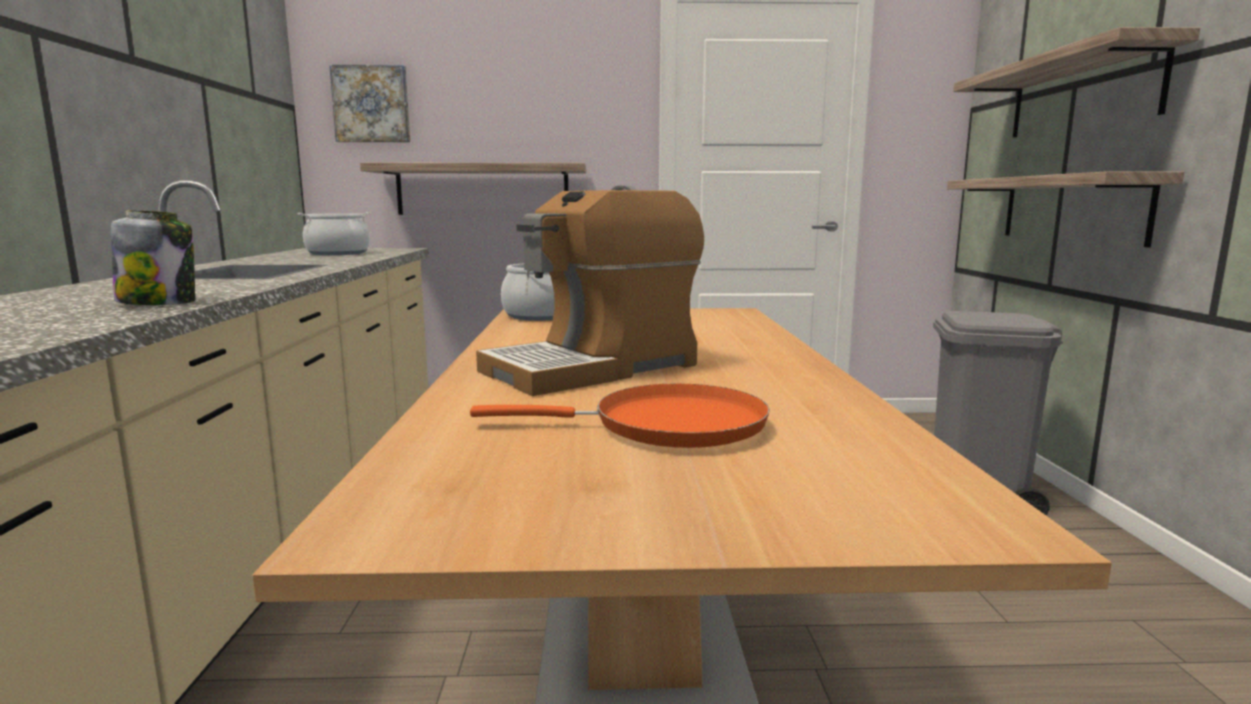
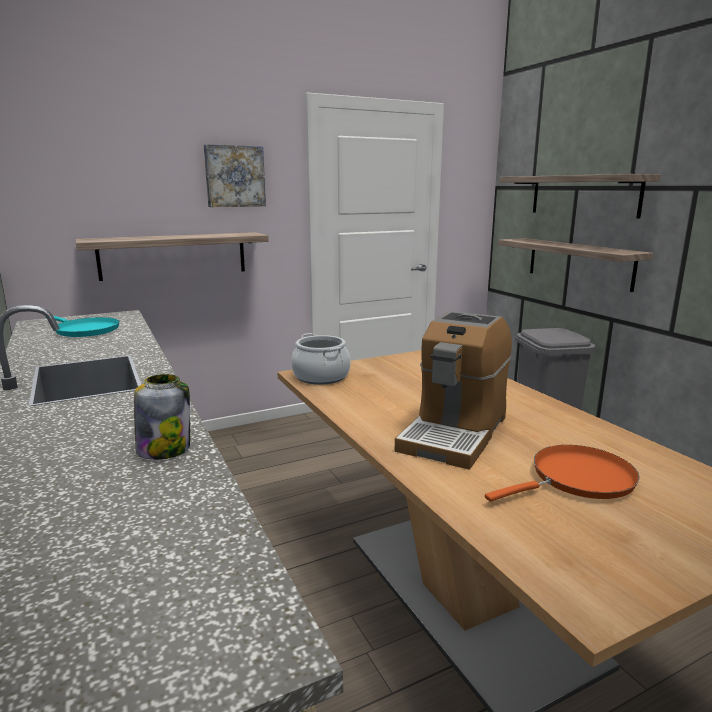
camera: 25 degrees left, 5 degrees up
(338, 253) = (85, 330): cooking pot -> turquoise frying pan
(372, 104) = (66, 185): picture -> picture (234, 176)

